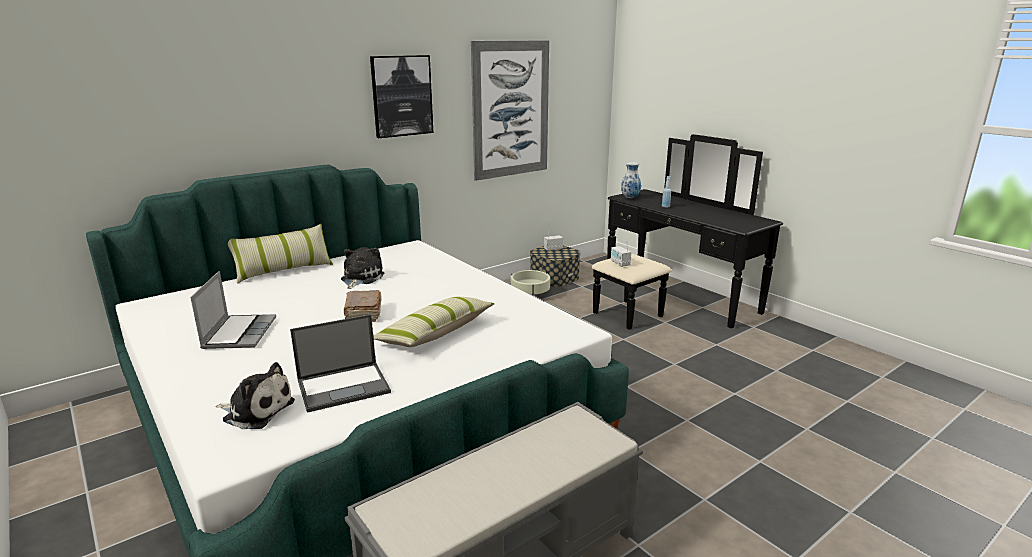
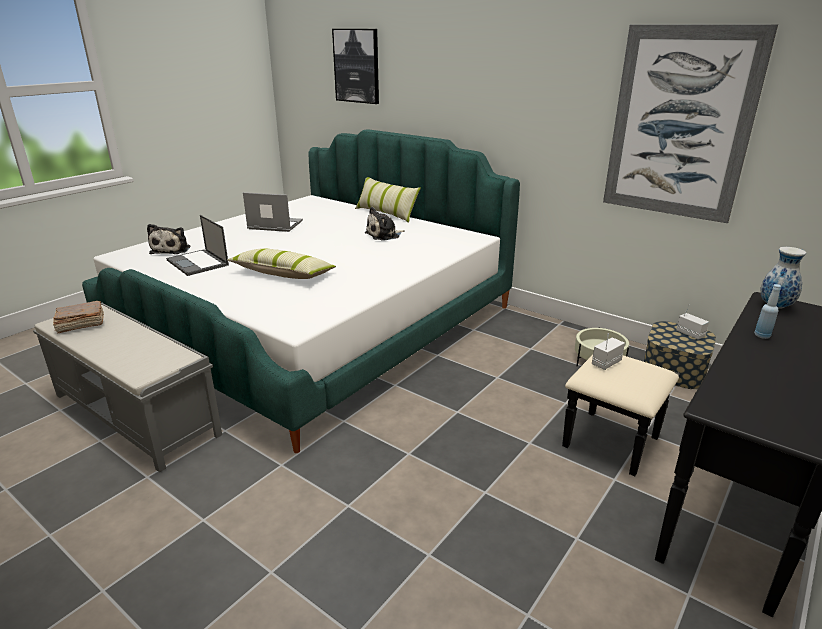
camera: 75 degrees right, 5 degrees up
(239, 333) = (274, 225): laptop -> laptop turned 150 degrees counterclockwise
(360, 278) = (384, 235): plush toy -> plush toy turned 150 degrees clockwise
(363, 314) = (312, 248): brown book -> brown book (80, 324)
(401, 96) = (531, 85): picture -> picture (357, 66)

